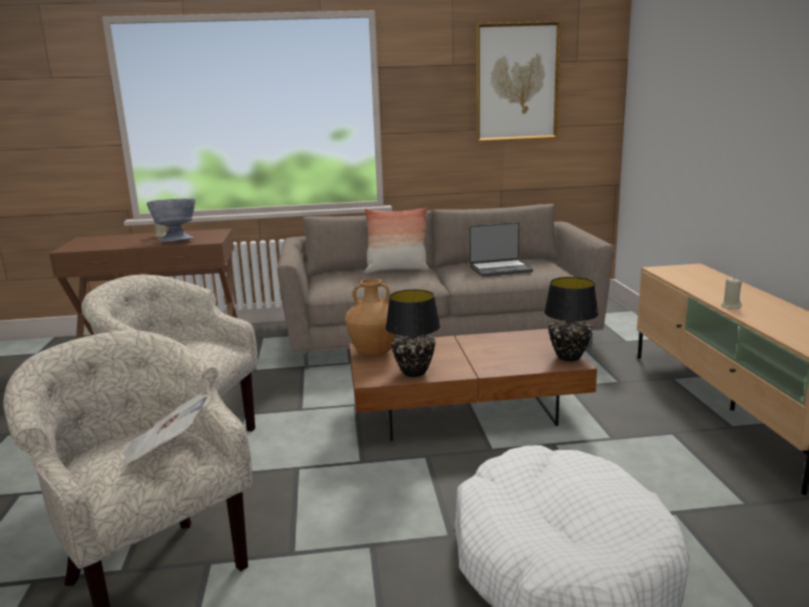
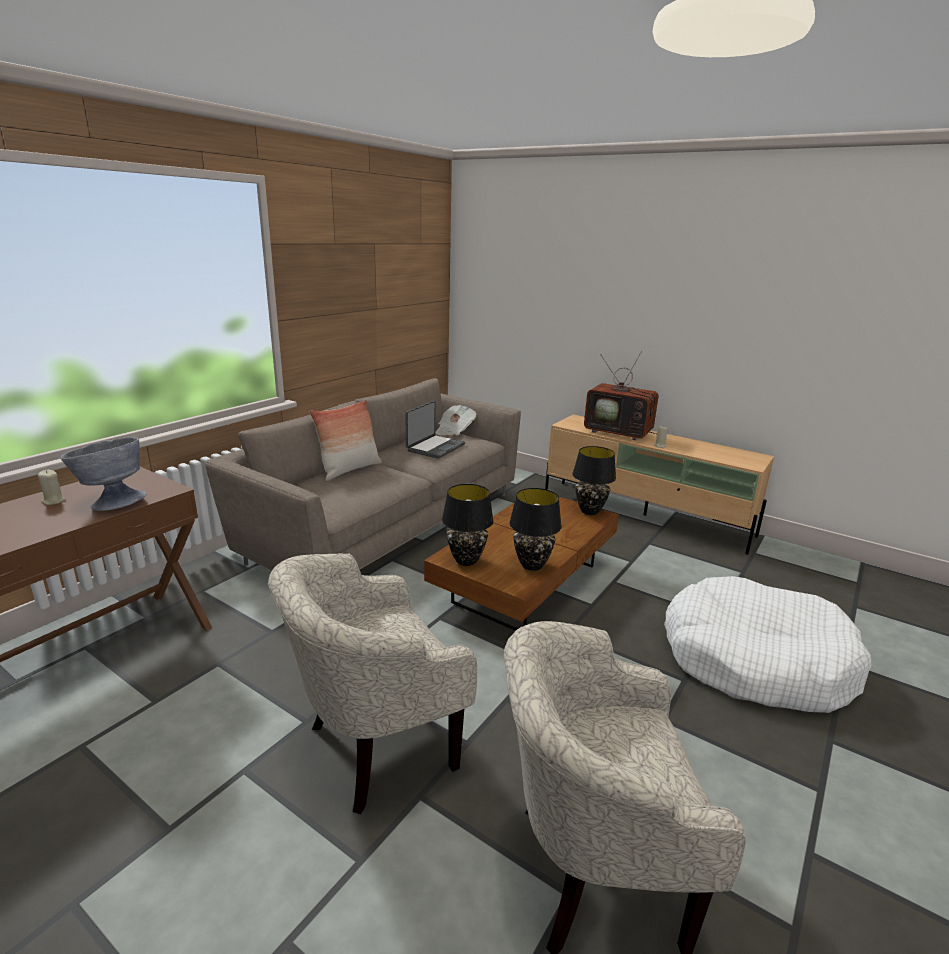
camera: 50 degrees left, 5 degrees up
(166, 451) = (647, 734): newspaper -> newspaper (454, 431)
(375, 353) = (466, 560): brown vase -> black table lamp
(517, 82) = (384, 263): picture -> none
(712, 287) = (620, 432): none -> television

